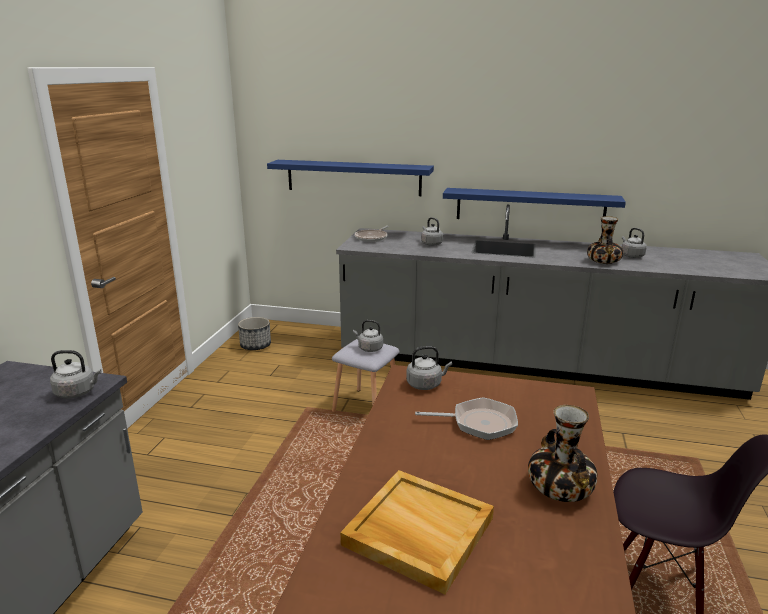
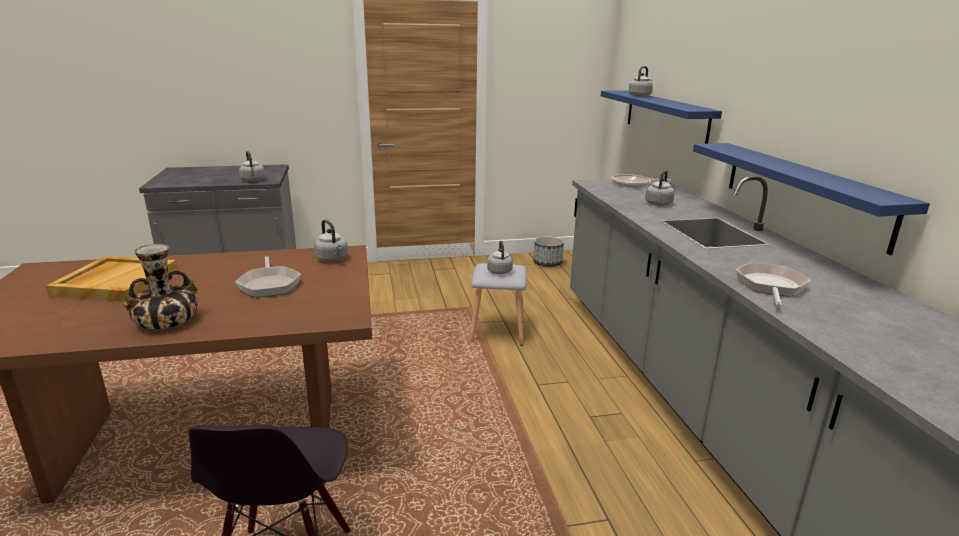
camera: 65 degrees right, 0 degrees up
(603, 261) = (770, 287): vase -> frying pan
(631, 255) = (850, 305): grey kettle -> grey kettle (640, 96)

